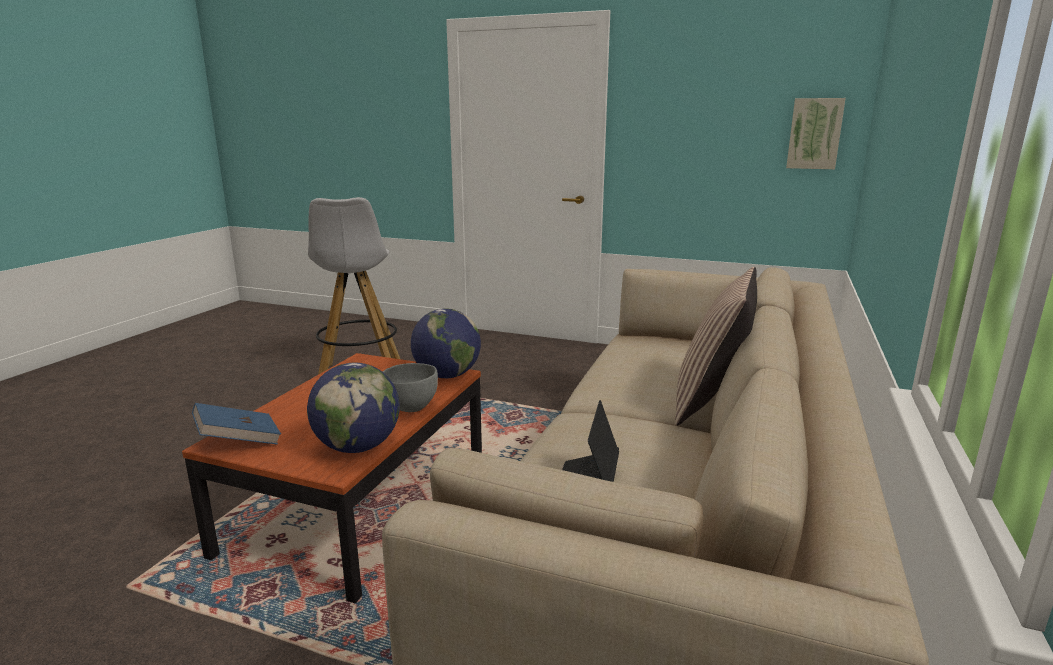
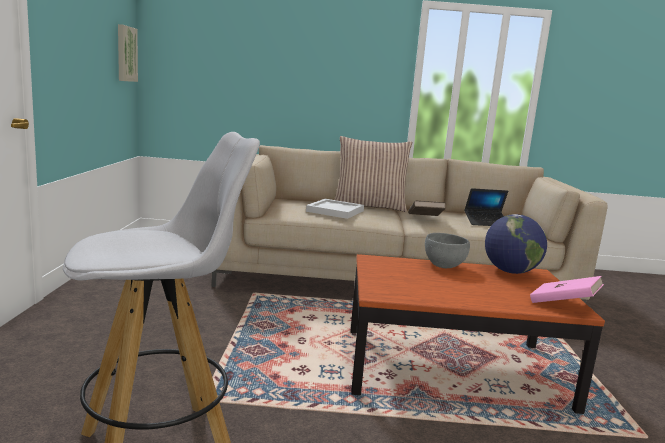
camera: 110 degrees left, 5 degrees down
(239, 441) = (563, 304): blue book -> pink book
(447, 375) = (379, 261): globe -> none
(613, 427) = (425, 218): none -> brown book
(644, 366) = (335, 211): none -> white tray

